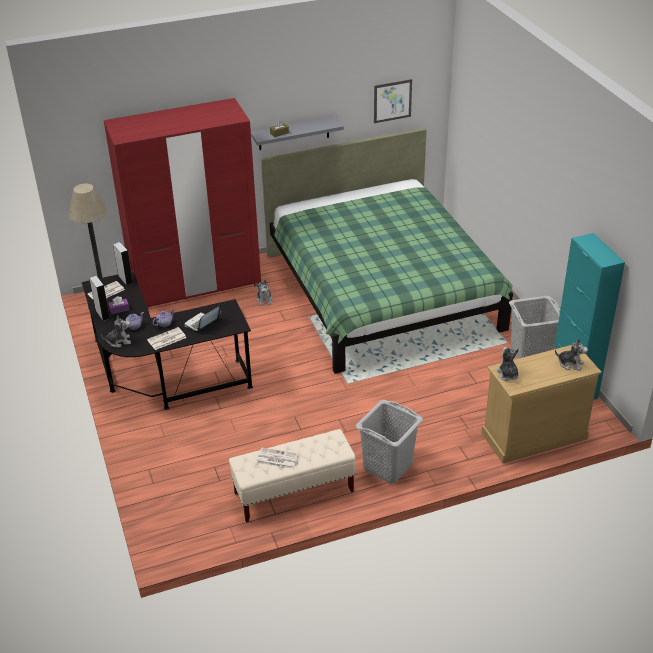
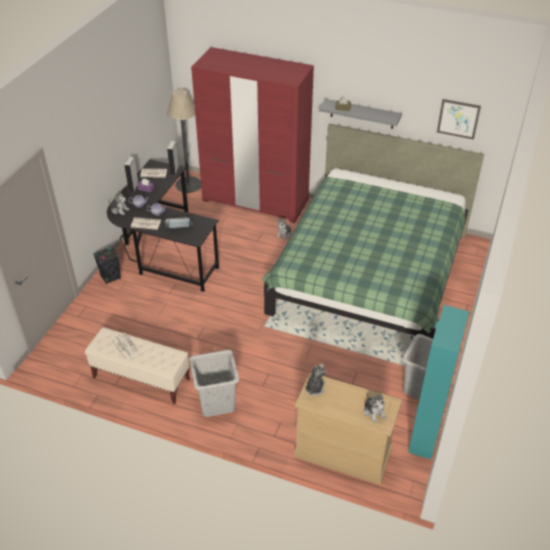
camera: 40 degrees right, 5 degrees up
(138, 429) = (110, 277): none -> black speaker

